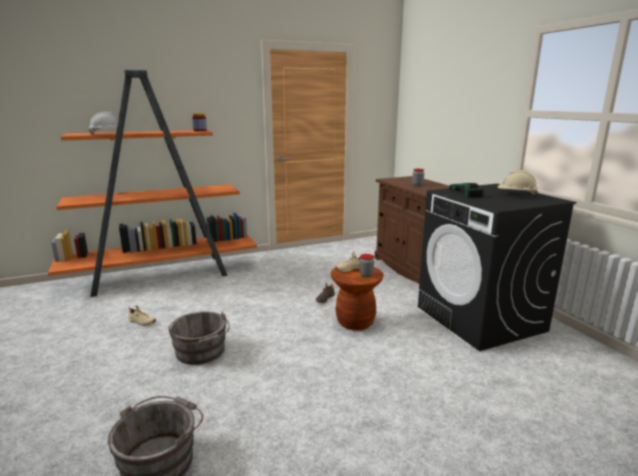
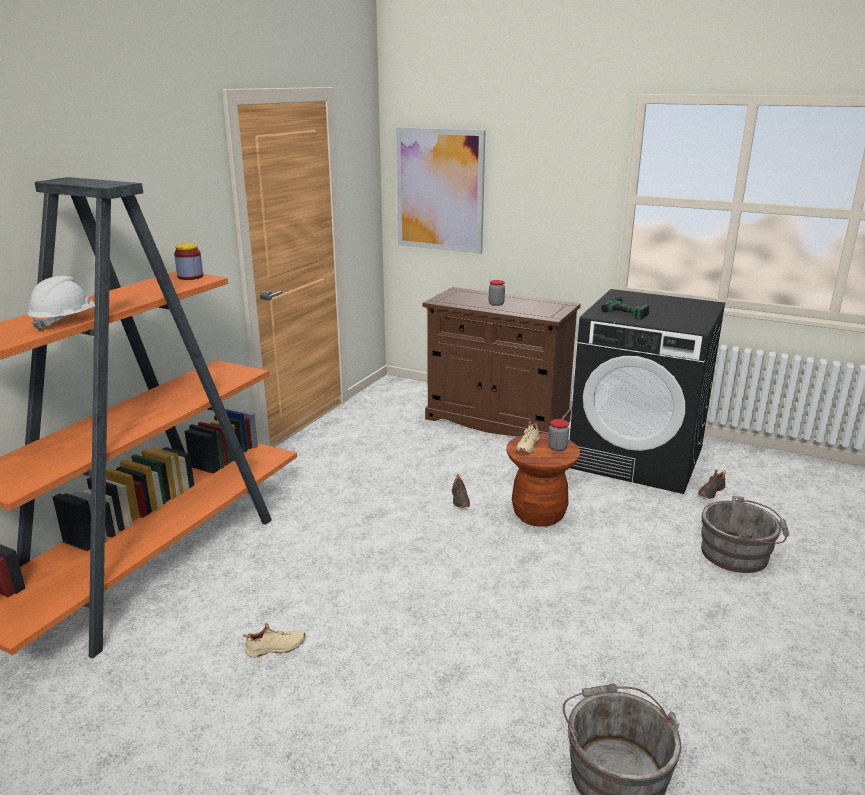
camera: 40 degrees left, 5 degrees up
(201, 352) = (439, 640): grey bucket -> grey bucket (739, 554)
(422, 112) = (440, 190): none -> picture
(505, 358) = (710, 492): none -> black shoe
(516, 195) = (666, 304): beige hard hat -> none

